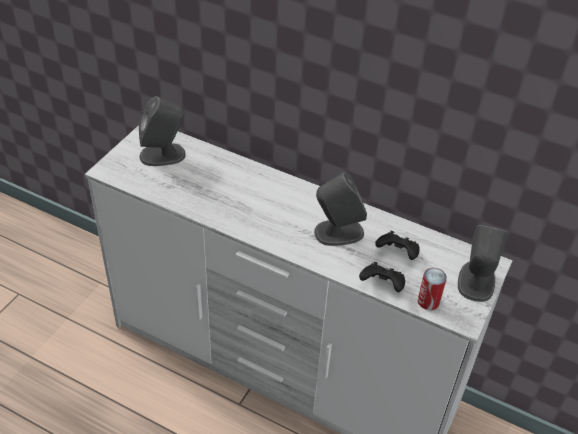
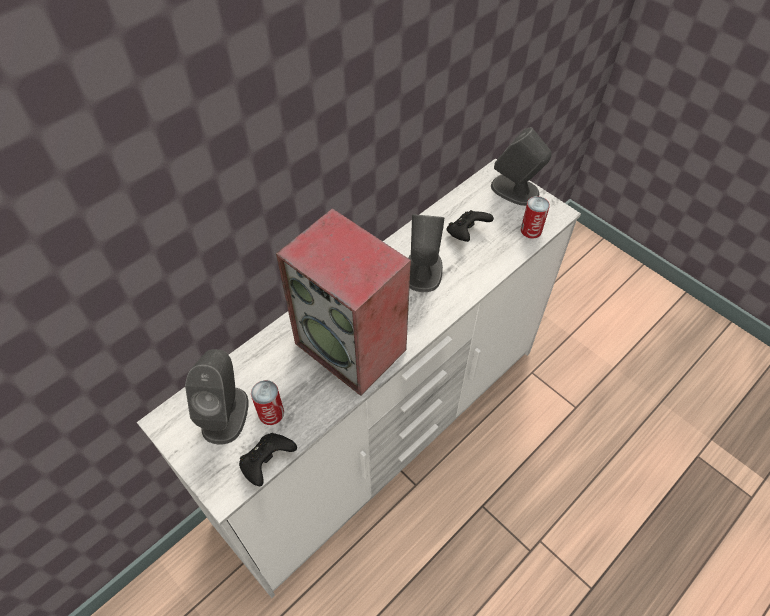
camera: 70 degrees left, 10 degrees up
(170, 176) = (271, 413): none -> can
(242, 205) = (352, 346): none -> speaker
(382, 285) = (504, 258): black game controller -> black game controller (268, 463)

